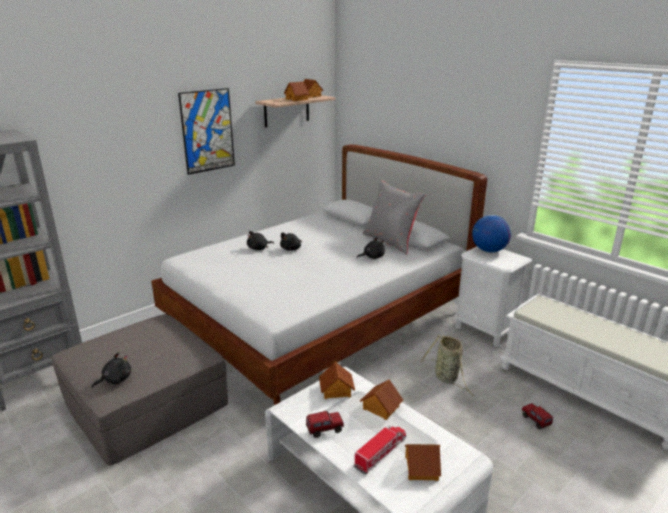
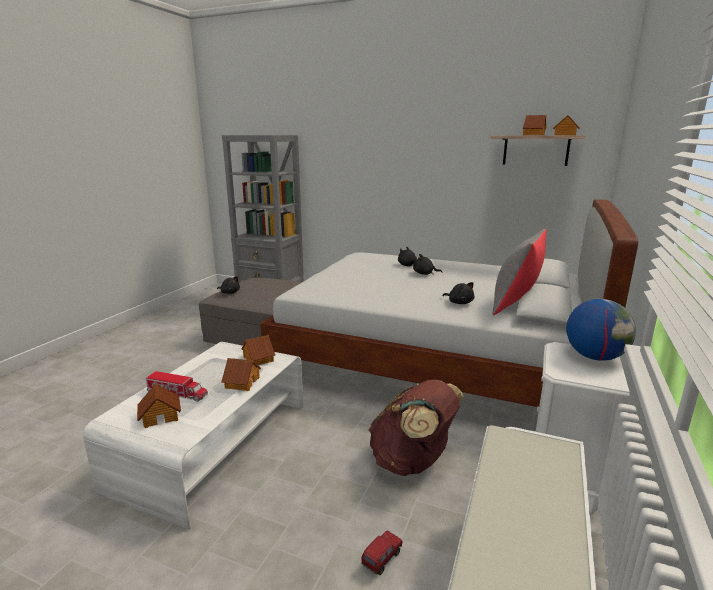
camera: 65 degrees right, 5 degrees down
(207, 131) = (436, 158): picture -> none
(324, 430) = (201, 365): toy truck -> none
(447, 378) = (412, 462): basket -> brown backpack

